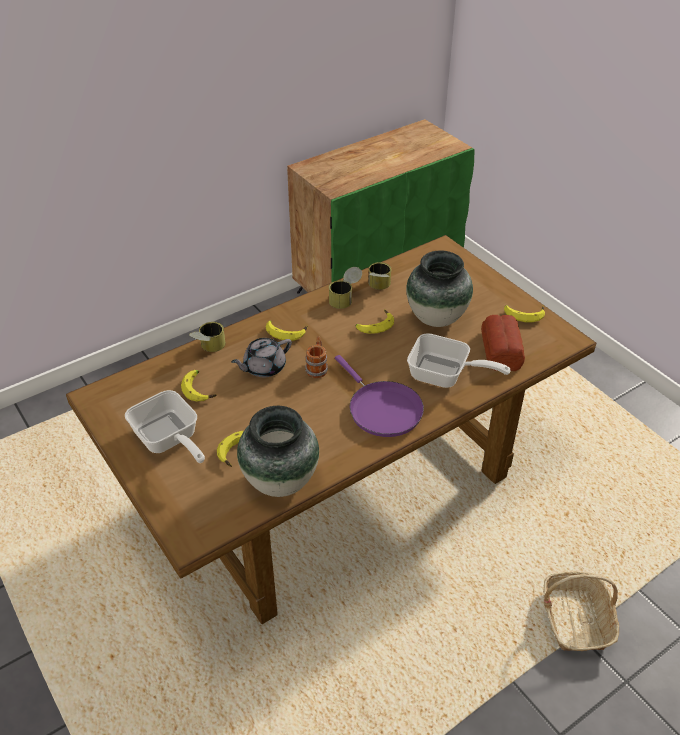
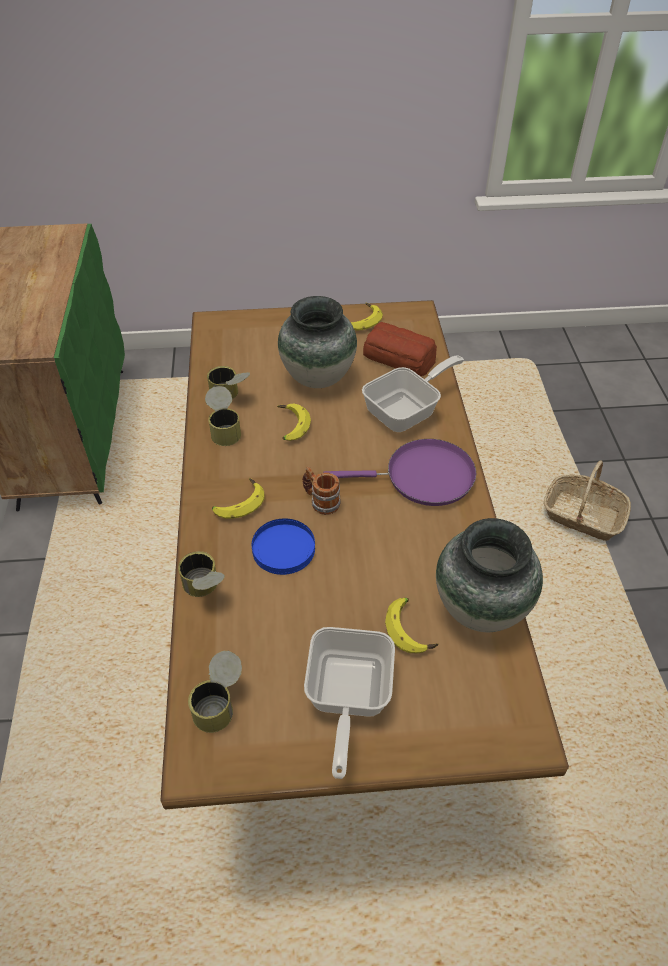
camera: 60 degrees left, 5 degrees up
(135, 388) = (220, 702): none -> can
(168, 441) = (346, 698): frying pan -> frying pan turned 105 degrees clockwise
(200, 389) = (275, 628): banana -> none
(263, 367) = (284, 549): grey teapot -> blue plate

